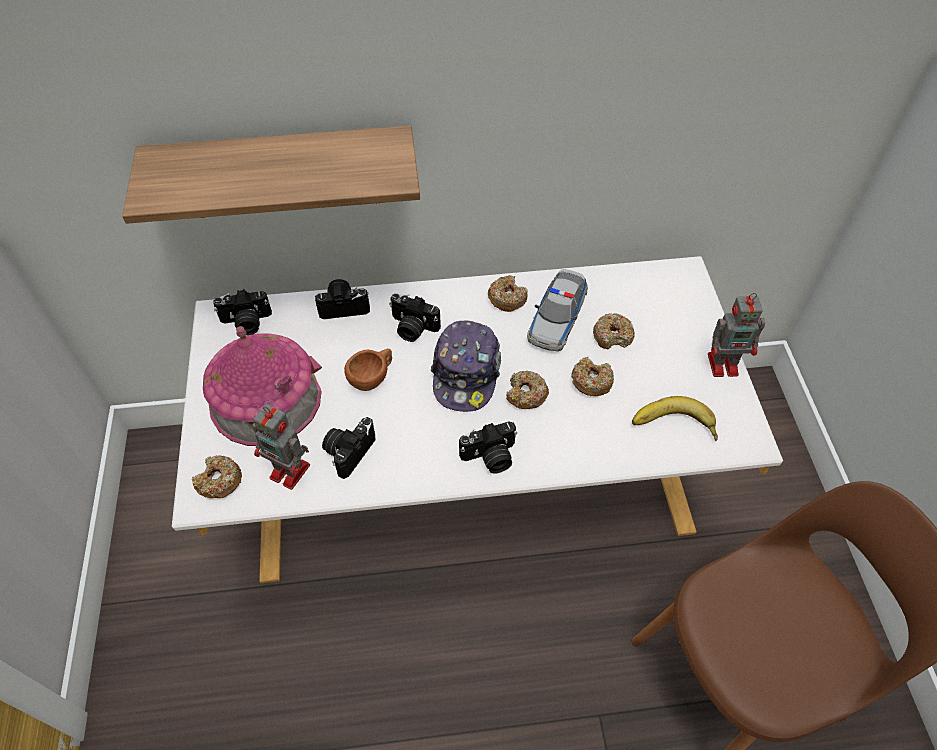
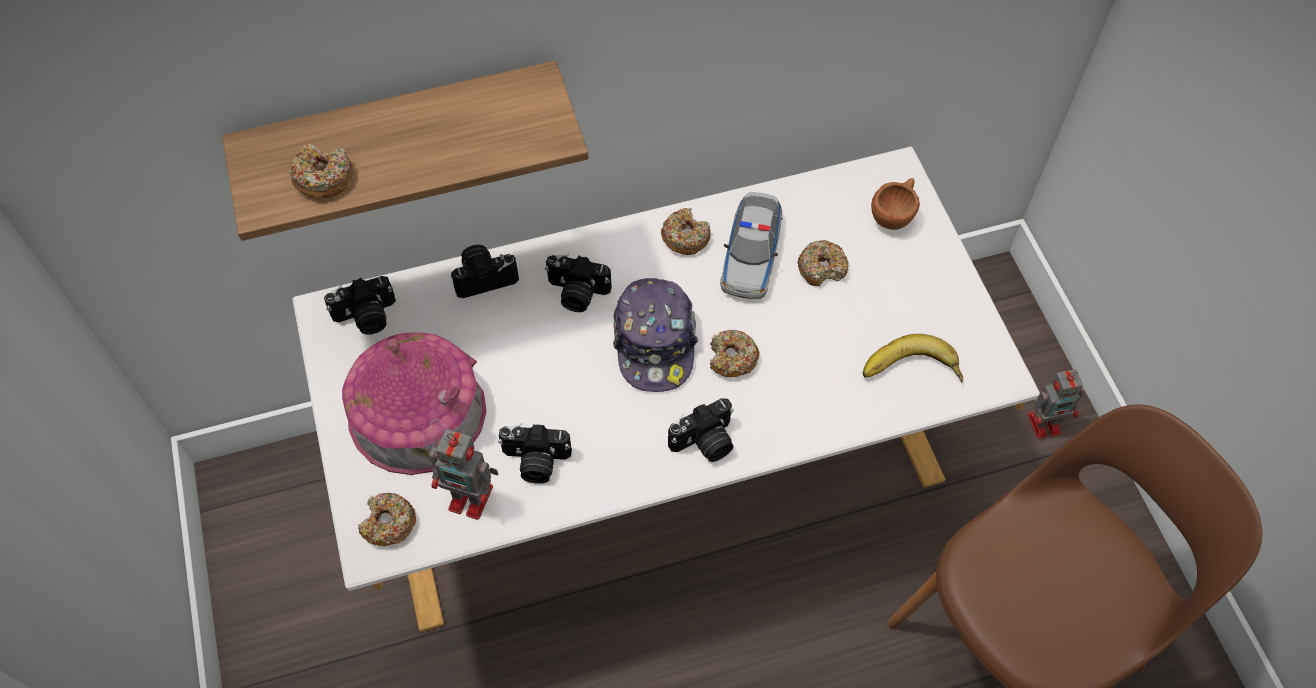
camera: 10 degrees left, 5 degrees up
(348, 451) = (535, 462): camera -> camera turned 105 degrees counterclockwise
(372, 377) = (542, 365): brown cup -> brown cup (894, 214)
(591, 381) = (806, 330): donut -> donut (323, 178)
(724, 364) = (959, 285): toy robot -> toy robot (1045, 423)

